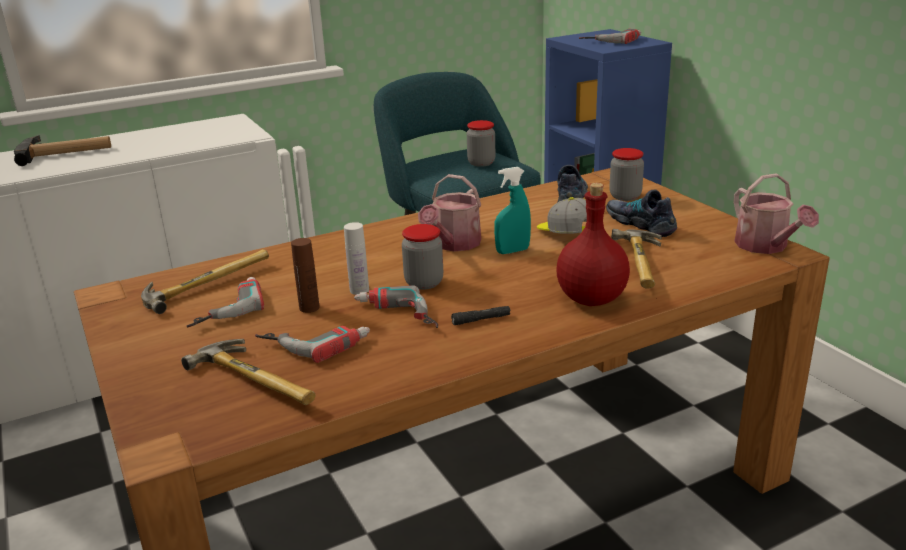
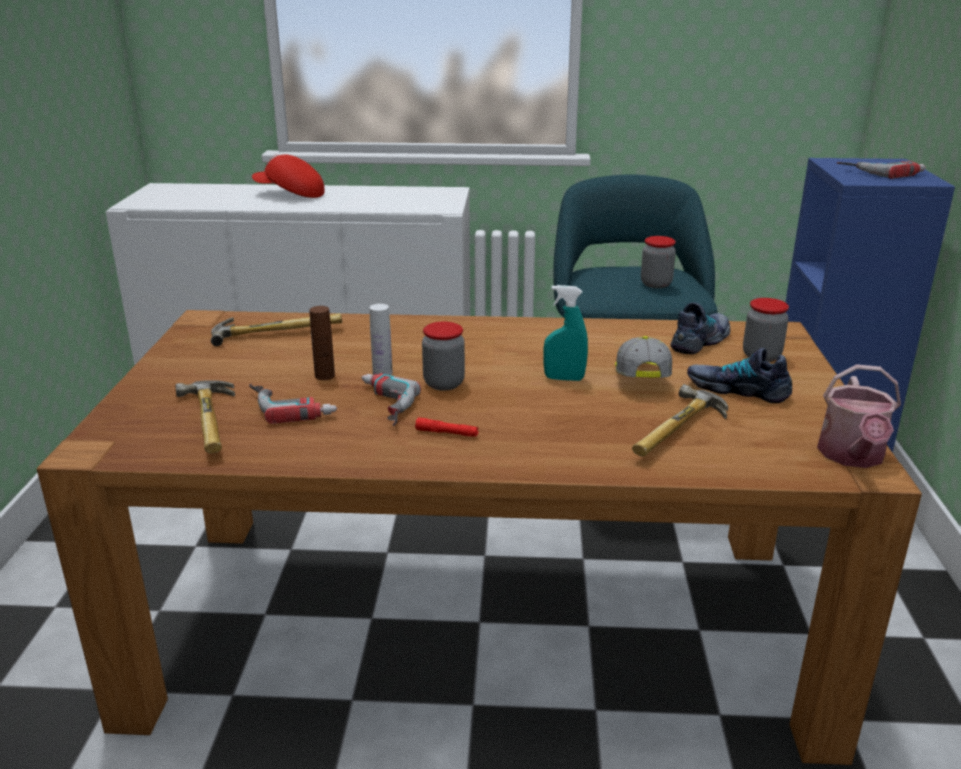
camera: 30 degrees right, 0 degrees up
(66, 153) = (290, 194): hammer -> red cap
(225, 307) = (265, 355): power drill -> none
(454, 244) = (518, 356): watering can -> none
(481, 319) = (447, 433): black flashlight -> red flashlight
(592, 300) = (575, 449): red bottle -> none
(641, 224) = (737, 389): shoe -> shoe turned 60 degrees counterclockwise

